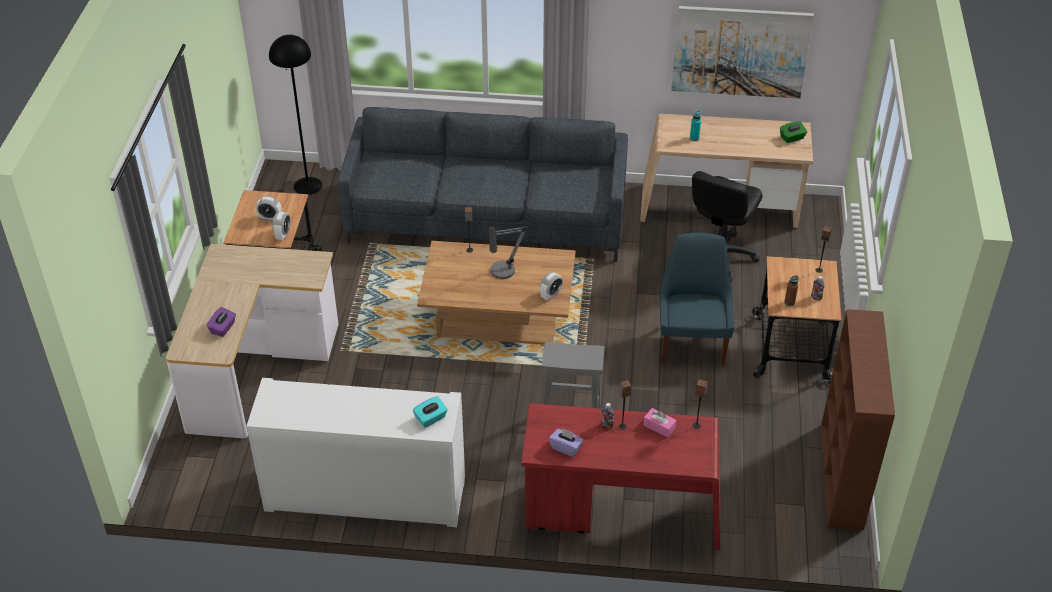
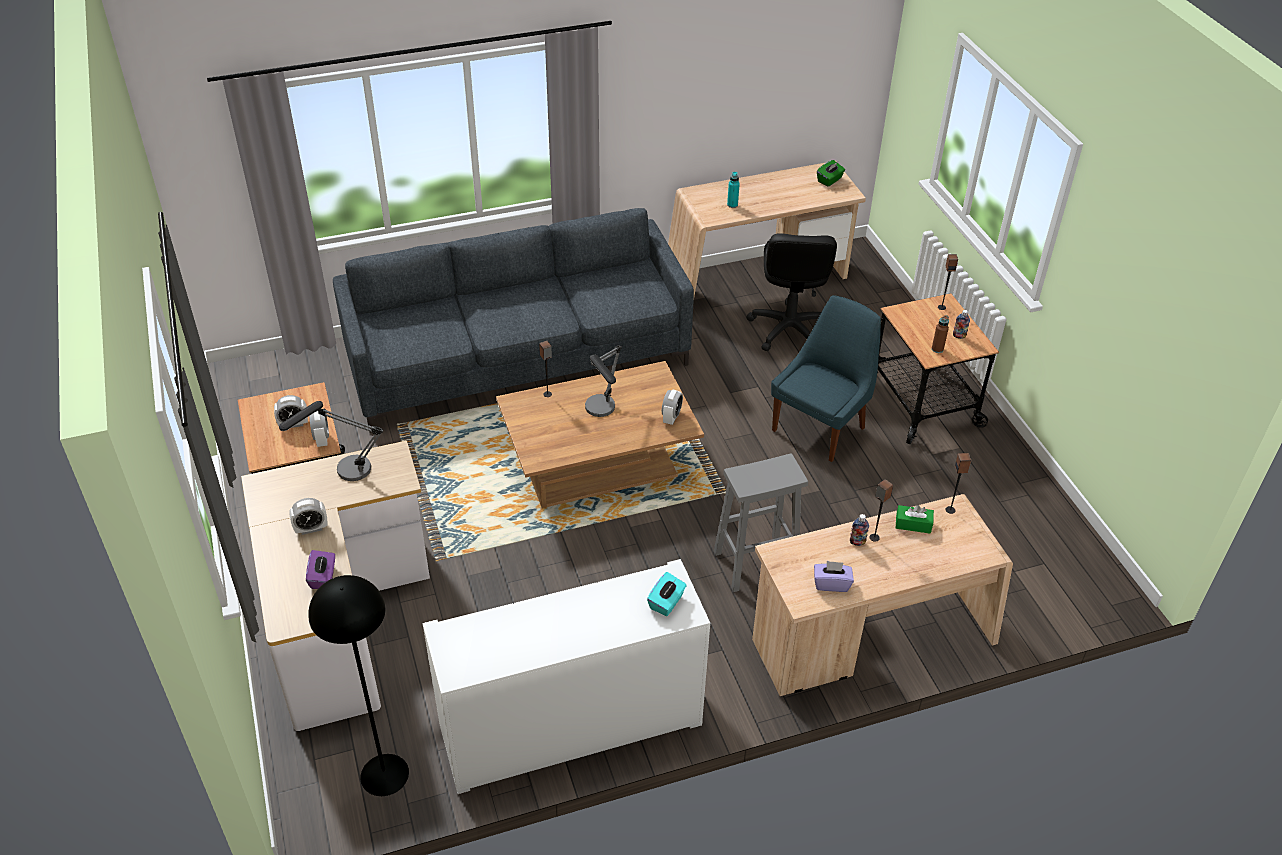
camera: 25 degrees left, 0 degrees up
(234, 293) = (311, 528): none -> alarm clock
(277, 262) = (344, 473): none -> table lamp
(308, 186) = (282, 379): black floor lamp -> black floor lamp (385, 775)
(622, 513) = (871, 640): red desk -> beige desk
(659, 426) = (913, 524): pink tissue box -> green tissue box
(692, 342) = (820, 427): blue chair -> blue chair turned 60 degrees clockwise
(740, 51) = (762, 94): picture -> none
(842, 477) = (1058, 520): brown bookcase -> none

